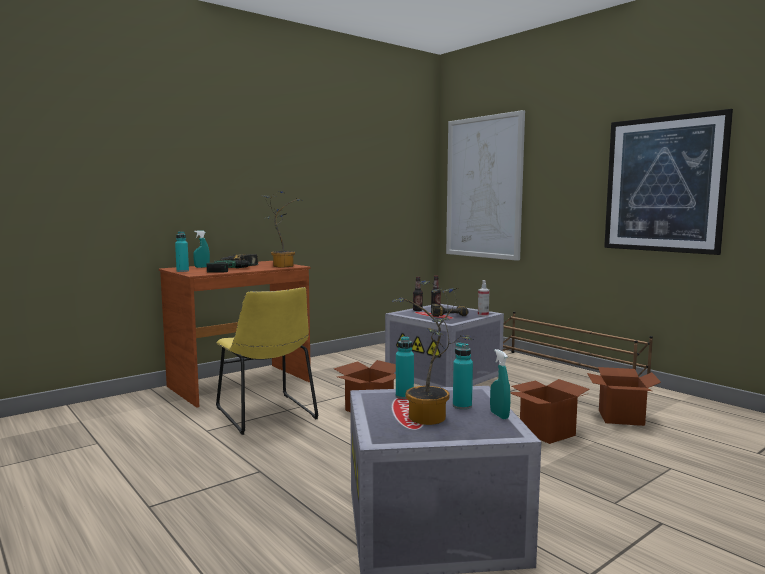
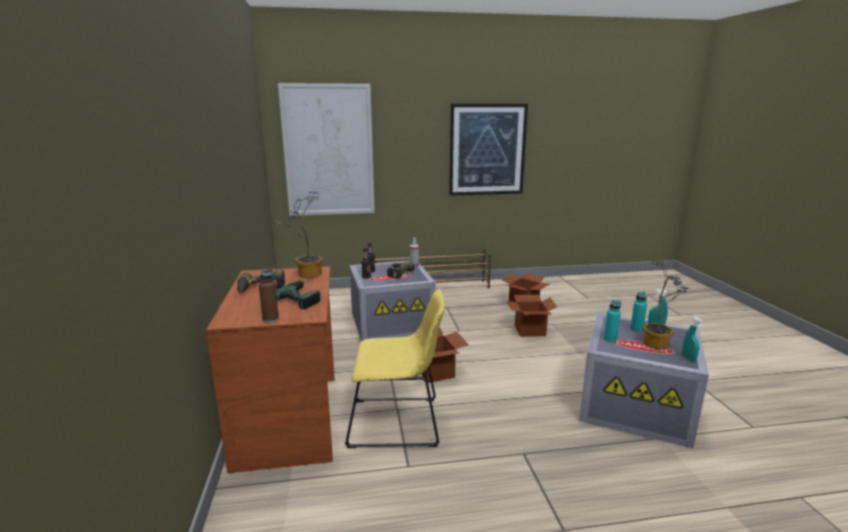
camera: 60 degrees left, 10 degrees up
(182, 271) = (270, 319): turquoise bottle -> brown bottle
(202, 267) = (247, 306): turquoise spray bottle -> turquoise spray bottle (688, 358)

